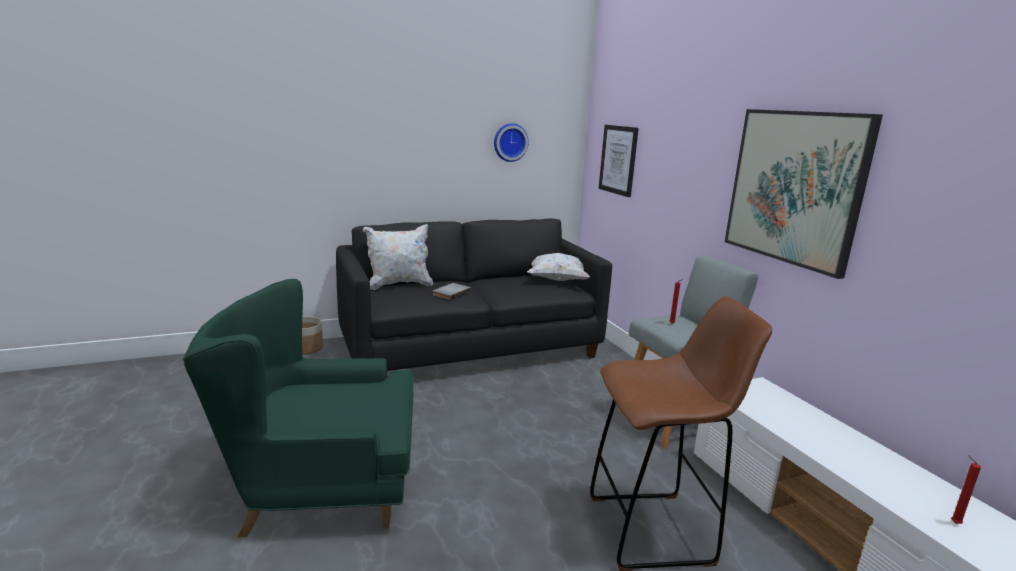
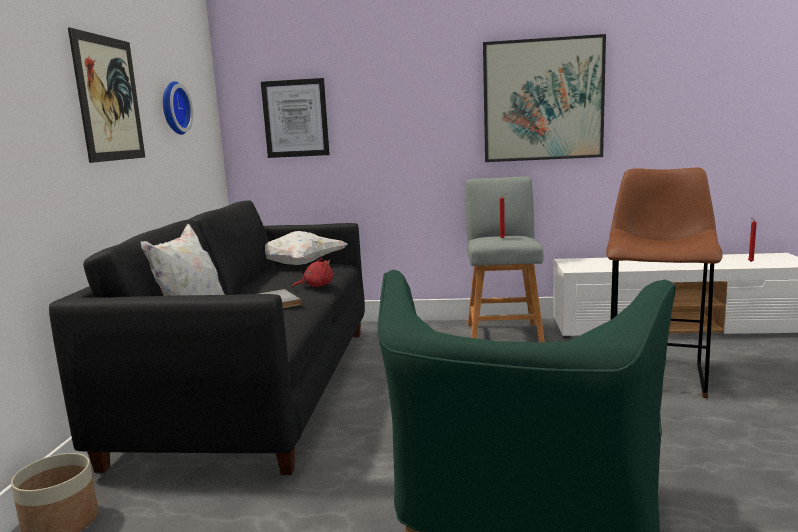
camera: 60 degrees left, 5 degrees down
(431, 137) = (109, 99): none -> picture
(509, 296) = (316, 286): none -> red plush toy

